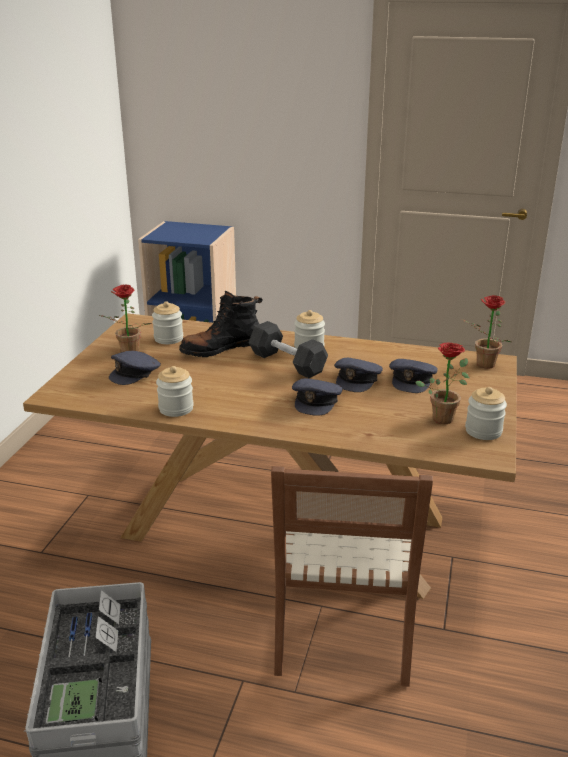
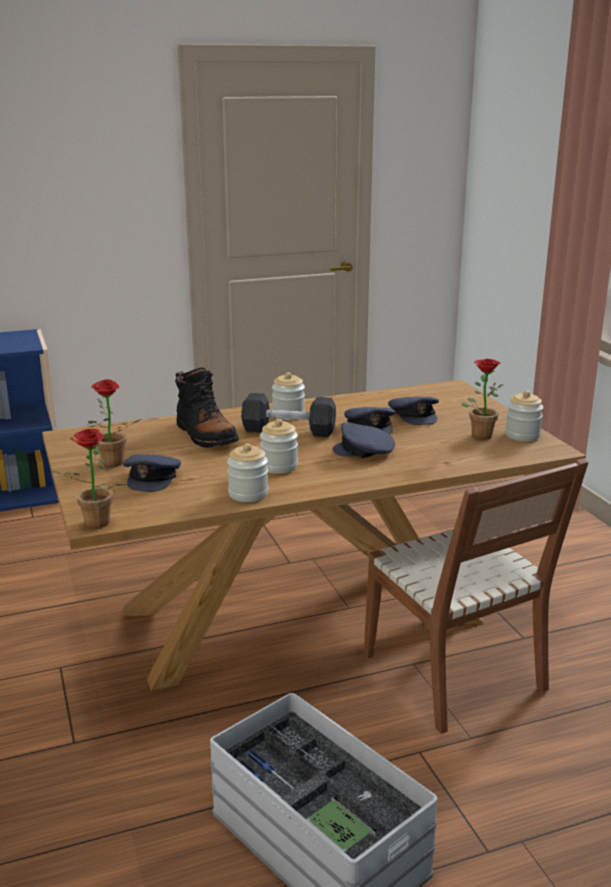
camera: 35 degrees left, 5 degrees down
(168, 338) = (135, 441): jar -> jar (279, 466)
(221, 348) = (205, 435): black boot -> black boot turned 60 degrees counterclockwise
(316, 401) = (364, 451): grey cap -> grey cap turned 120 degrees clockwise
(482, 365) = (448, 391): potted plant -> potted plant (93, 524)

